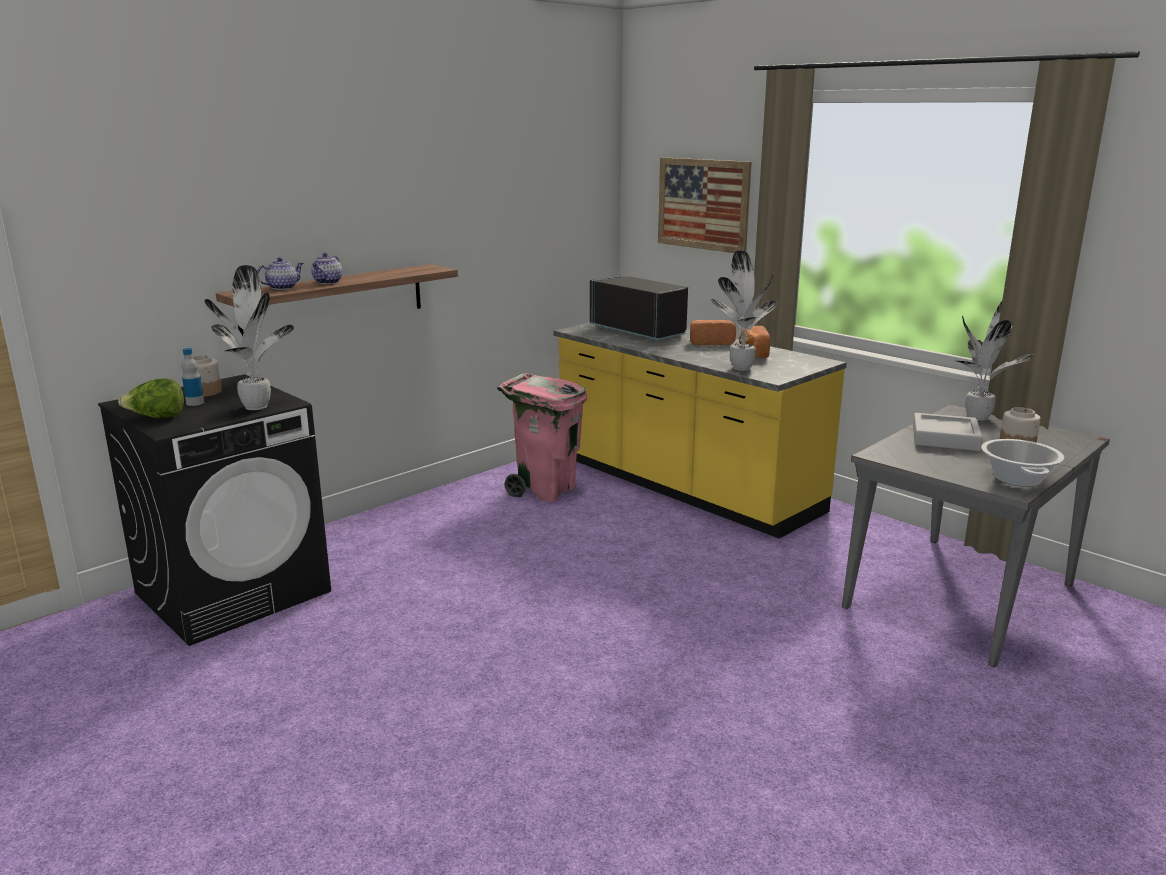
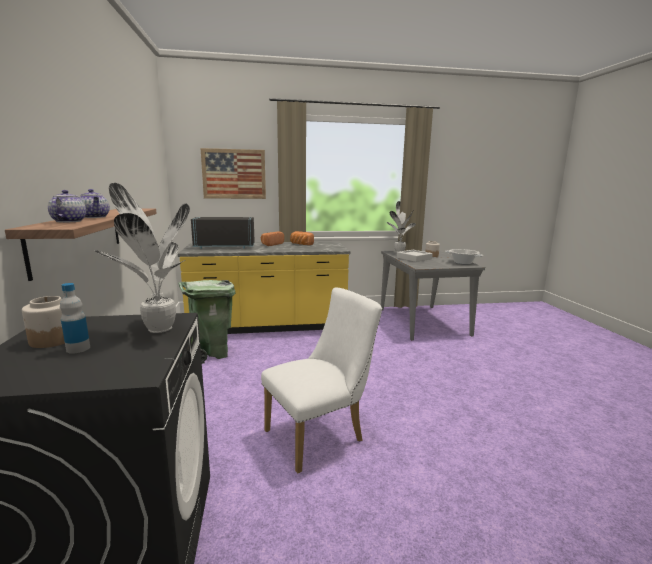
camera: 55 degrees left, 5 degrees down
(157, 418) = (82, 374): lettuce -> none
(458, 622) = (320, 435): none -> white chair
(545, 490) = (210, 353): pink trash can -> green trash can
(741, 367) = (317, 249): potted plant -> none

